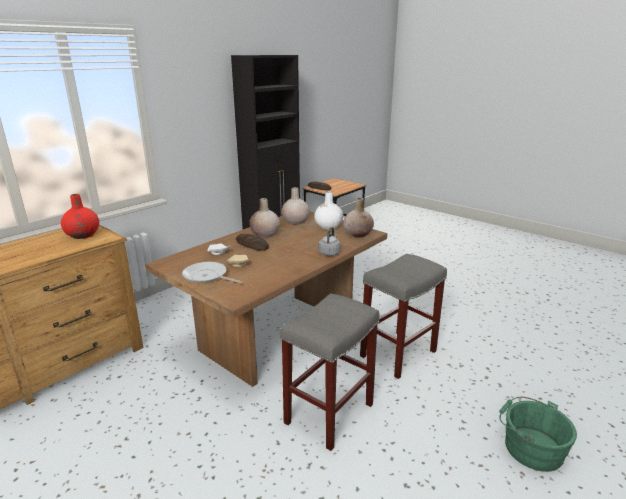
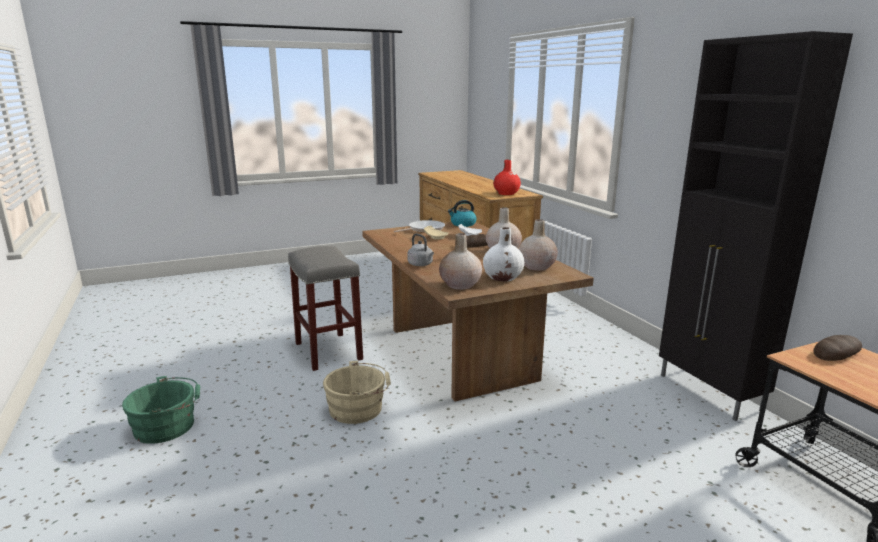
camera: 115 degrees right, 5 degrees down
(172, 263) = (462, 224): none -> kettle
(398, 354) = (359, 408): grey stool -> beige bucket

